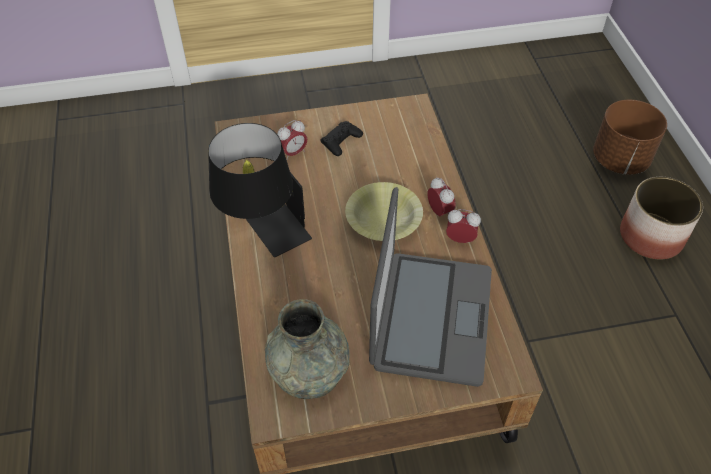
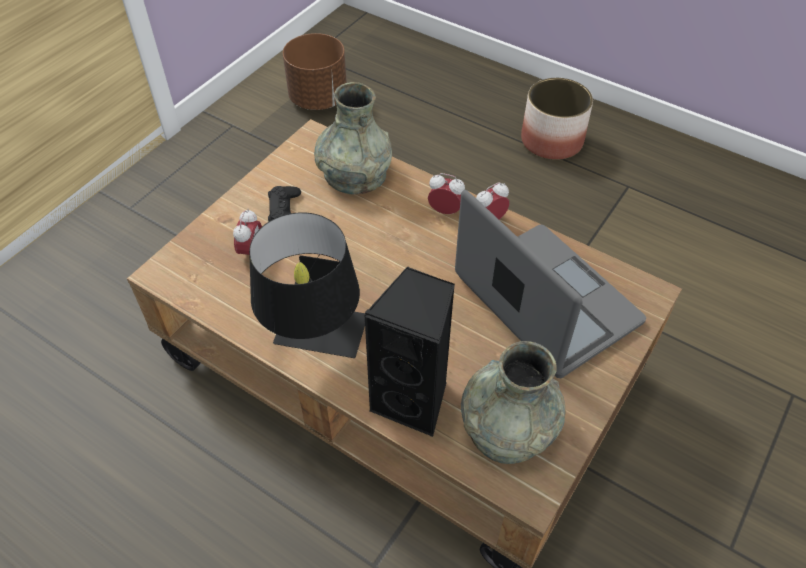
camera: 45 degrees left, 0 degrees up
(276, 307) = (414, 400): none -> black speaker
(383, 220) = (409, 251): yellow bowl -> none
(410, 147) = (354, 174): none -> grey vase
(620, 160) = (469, 97): brown planter -> brown planter (319, 98)

